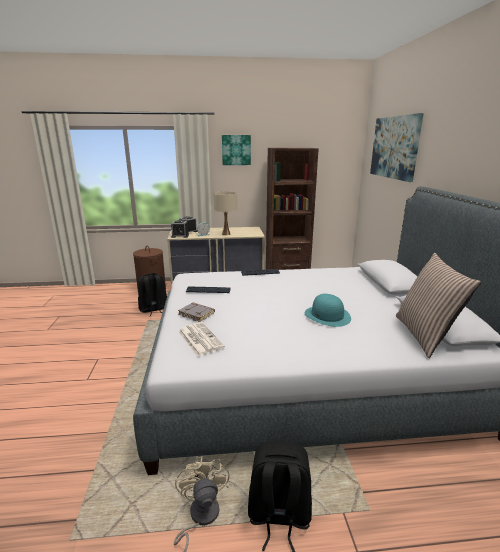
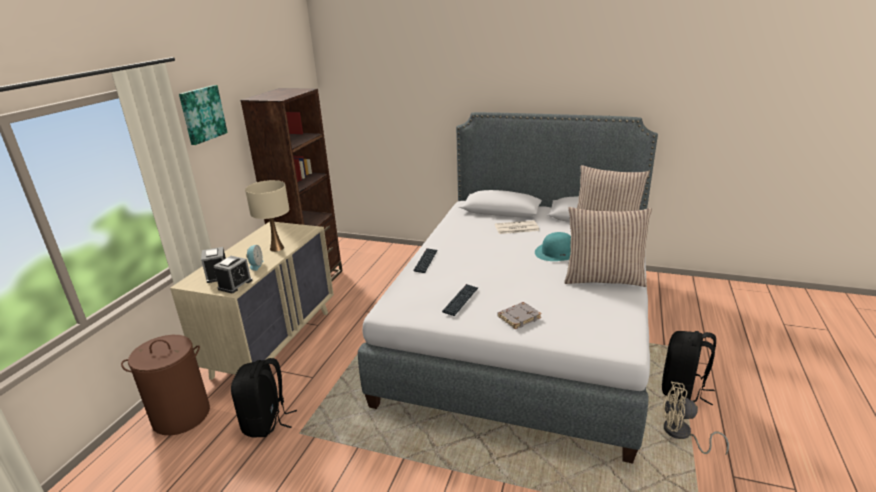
camera: 65 degrees left, 5 degrees up
(199, 339) = (579, 323): newspaper -> newspaper (516, 228)
(295, 344) = (603, 278): none -> pillow
(394, 147) = (396, 74): picture -> none

